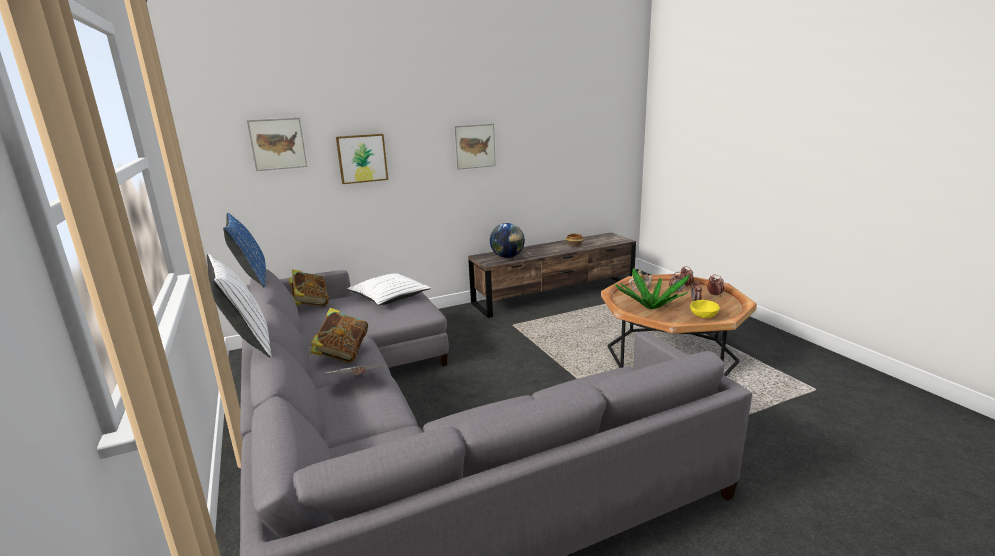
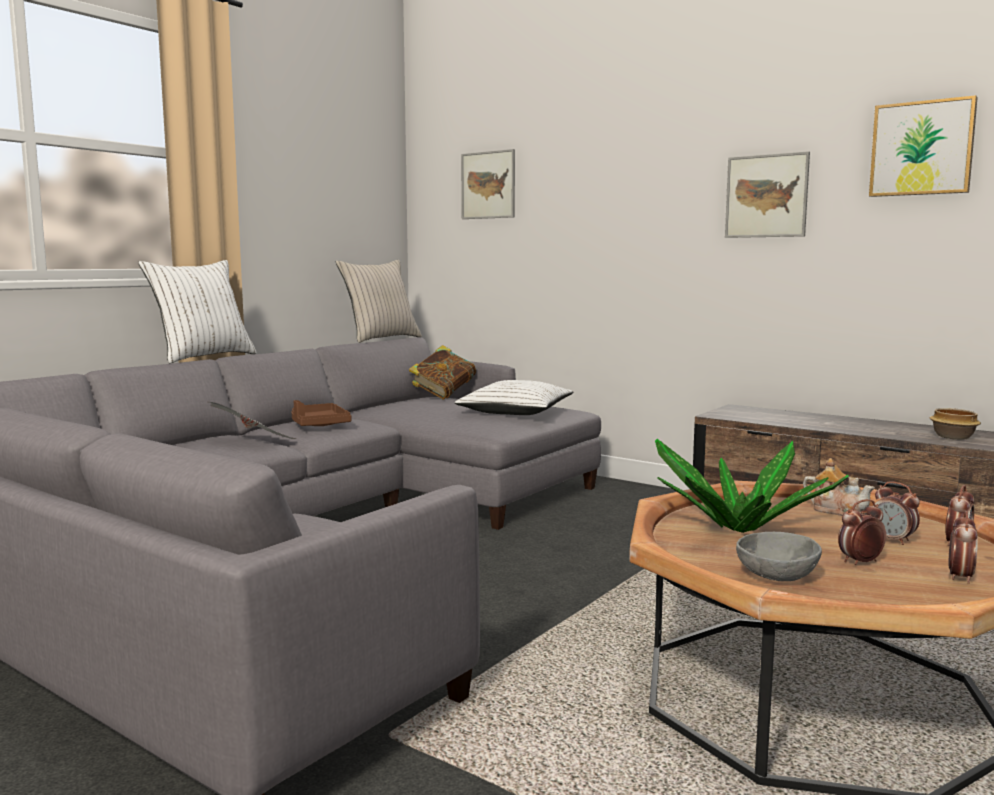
camera: 60 degrees right, 10 degrees down
(252, 279) = (380, 339): blue pillow -> beige pillow
(342, 354) = (318, 425): book -> brown tray
(362, 158) = (581, 209): picture -> picture (922, 148)
(507, 257) = (772, 417): globe -> none
(704, 316) = (776, 577): yellow bowl -> grey bowl

